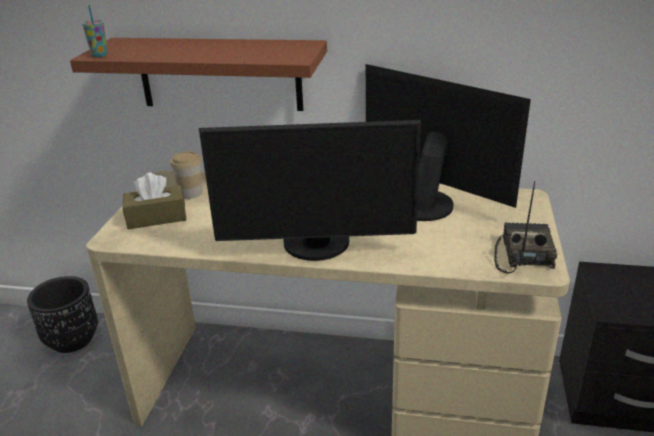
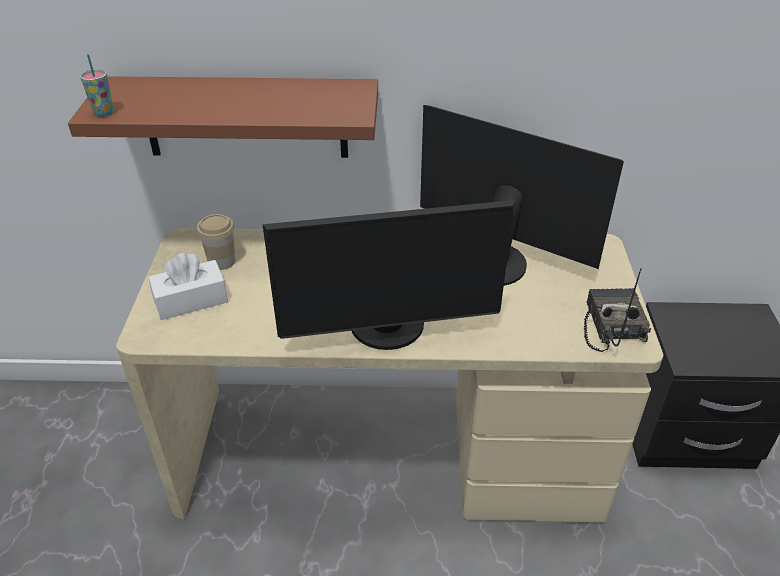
camera: 10 degrees left, 10 degrees up
(72, 339) = (74, 419): black planter -> none
(156, 217) = (191, 300): brown tissue box -> white tissue box

